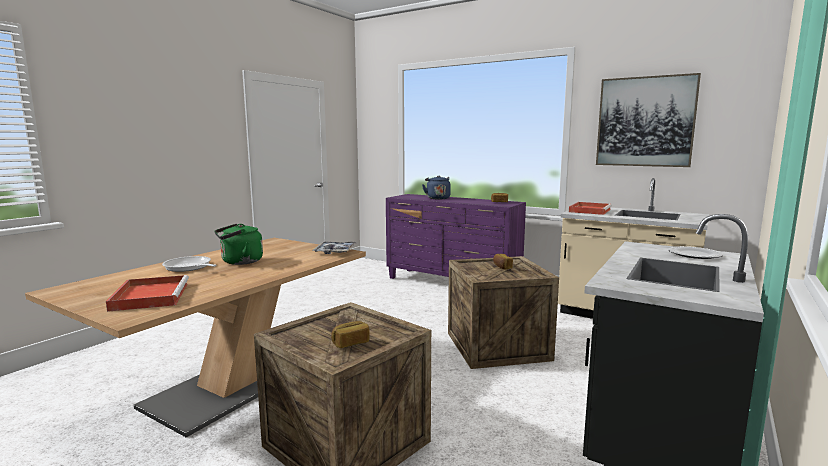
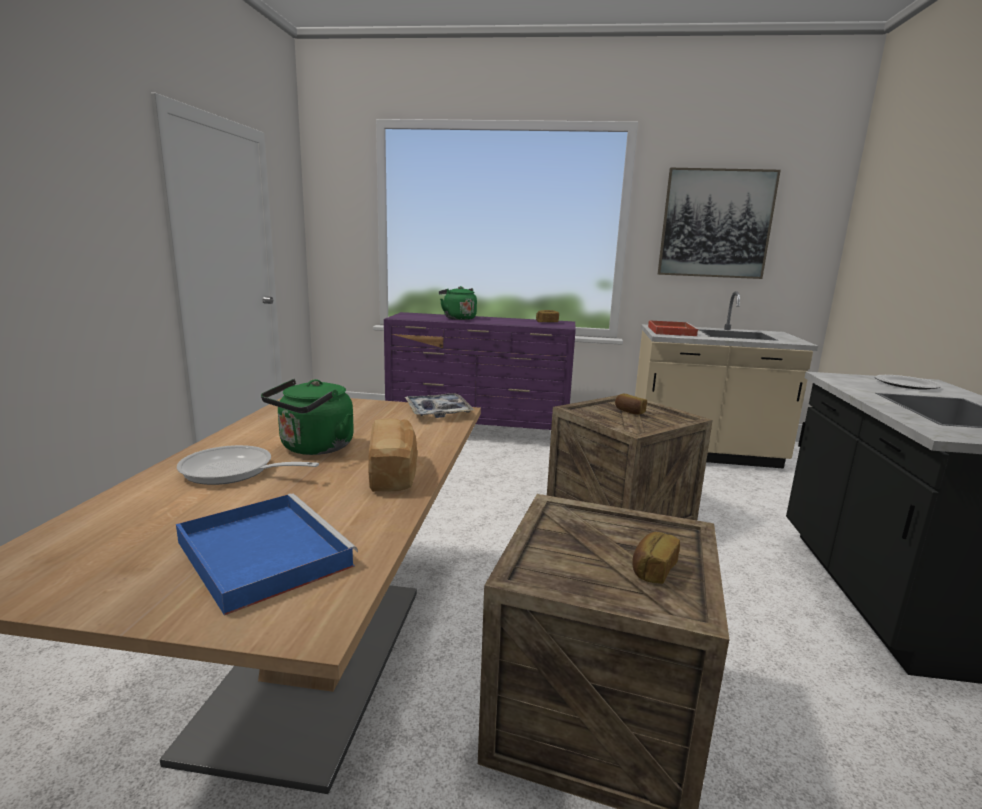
camera: 25 degrees left, 5 degrees up
(150, 296) = (261, 553): red tray -> blue tray
(256, 275) = (394, 473): none -> bread
(437, 198) = (458, 318): blue kettle -> green kettle

